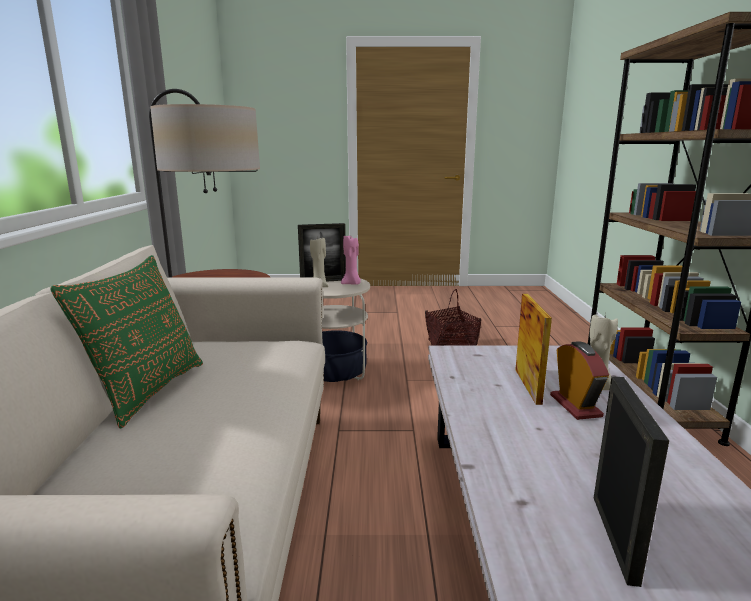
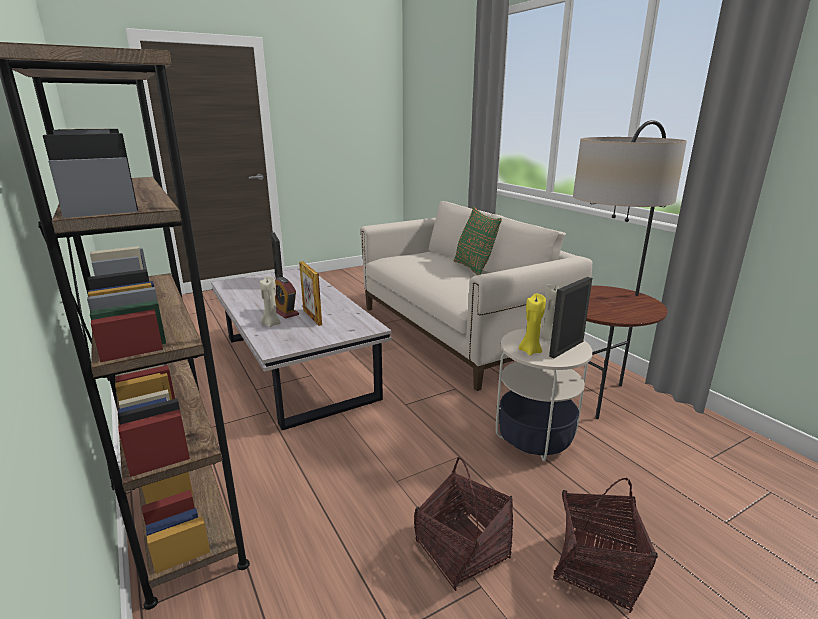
camera: 150 degrees right, 5 degrees up
(352, 284) = (530, 351): pink candle -> yellow candle
(391, 331) = (596, 569): none -> basket

